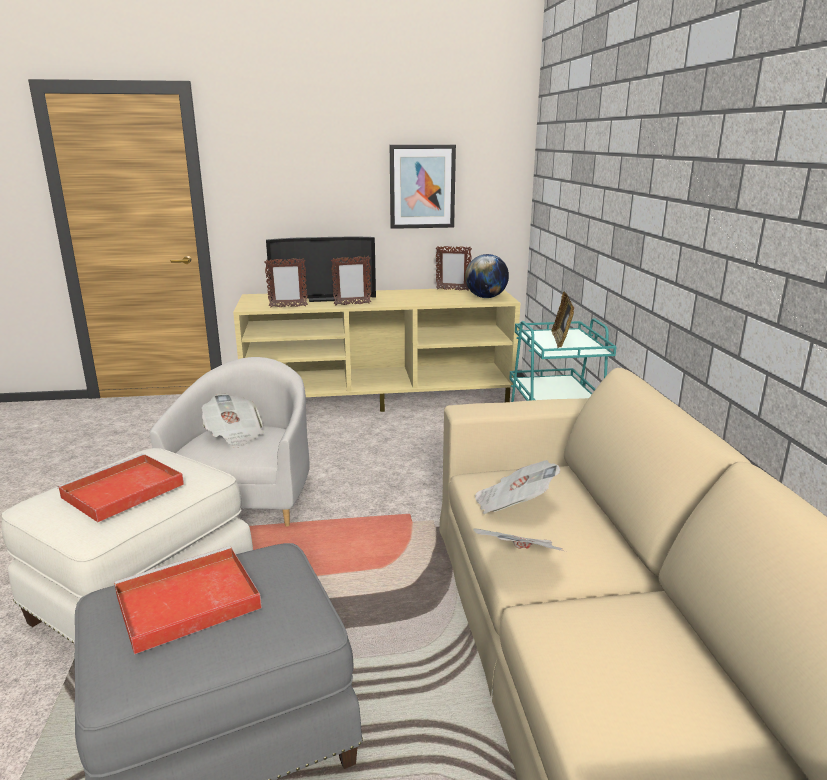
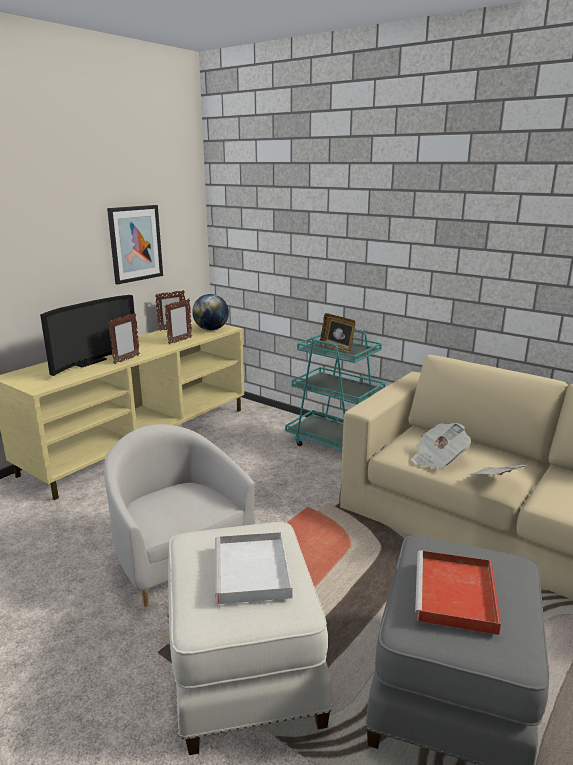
camera: 45 degrees left, 0 degrees up
(121, 492) = (253, 572): red tray -> white tray
(234, 435) = (161, 504): newspaper -> none
(288, 307) = (75, 376): picture frame -> picture frame (180, 341)

